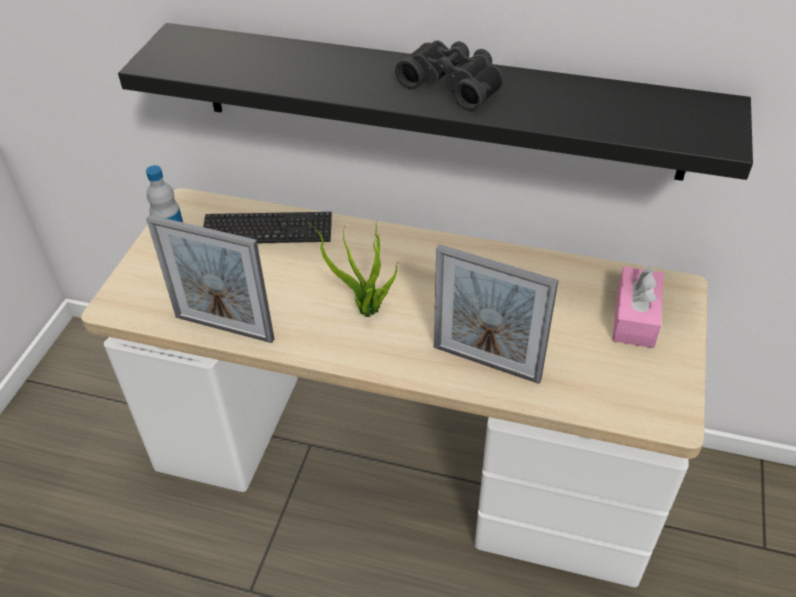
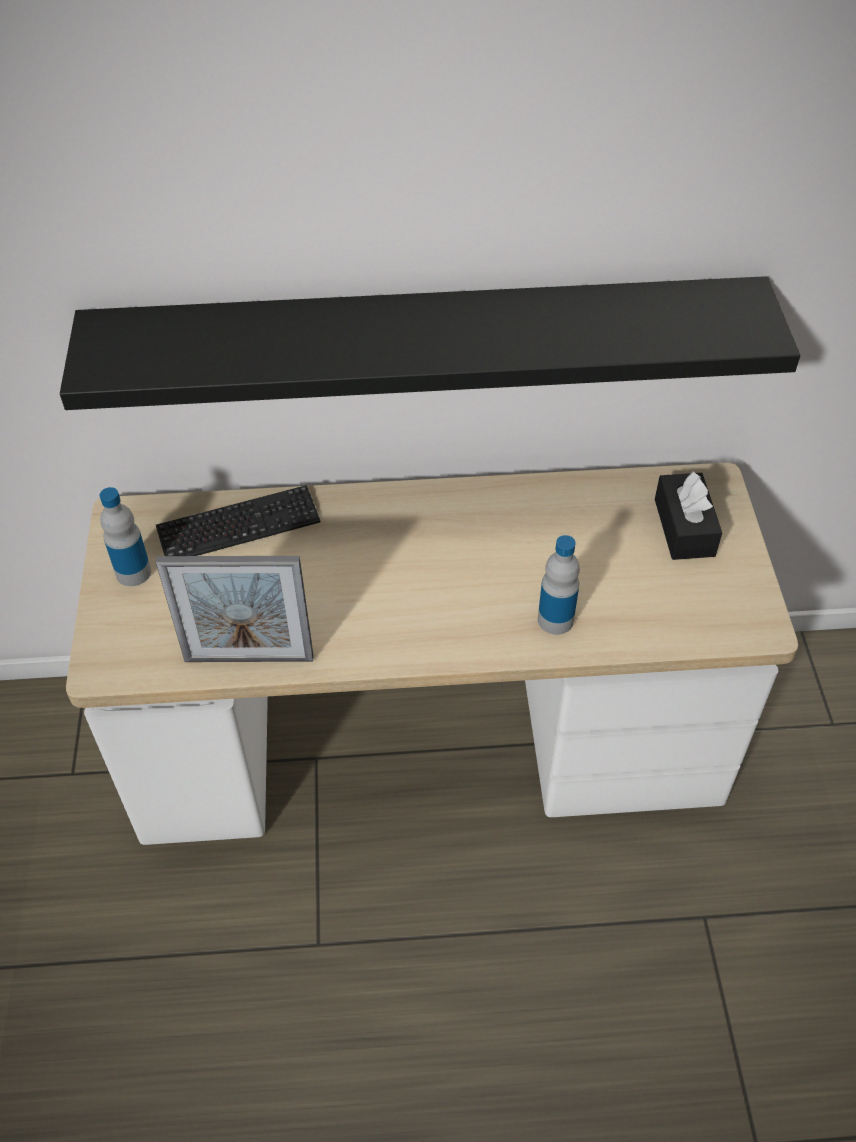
camera: 20 degrees left, 5 degrees up
(367, 312) = (402, 596): potted plant -> none
(454, 84) = (462, 326): black binoculars -> none
(486, 363) = (555, 620): picture frame -> bottle
(635, 317) = (684, 527): pink tissue box -> black tissue box

